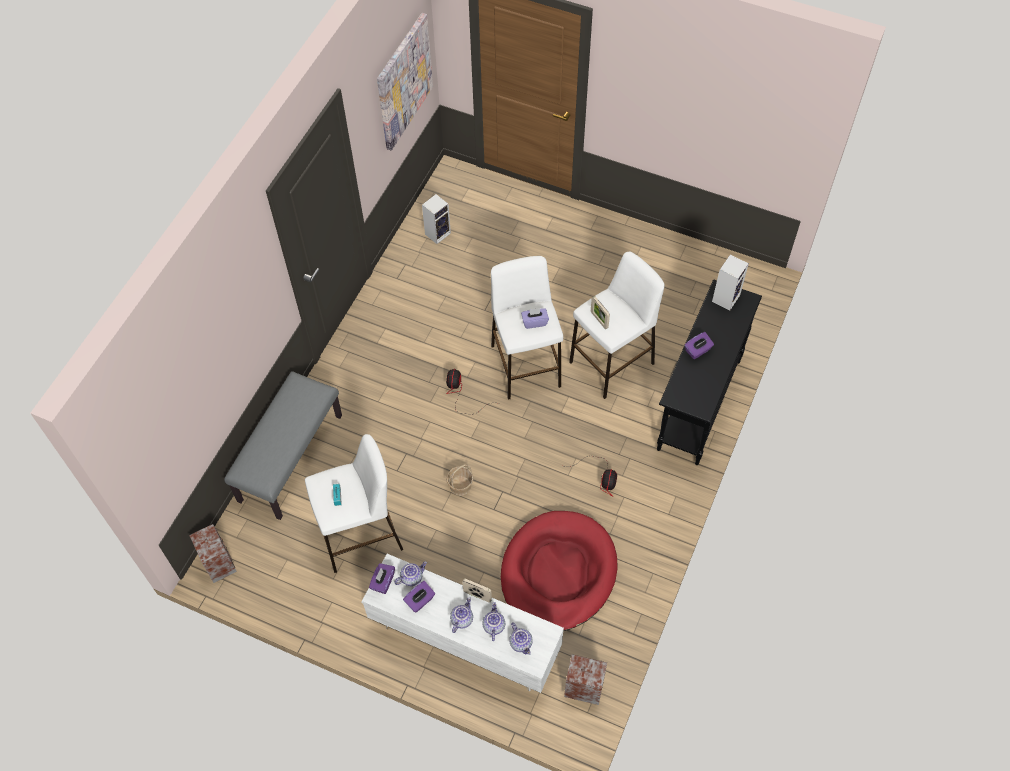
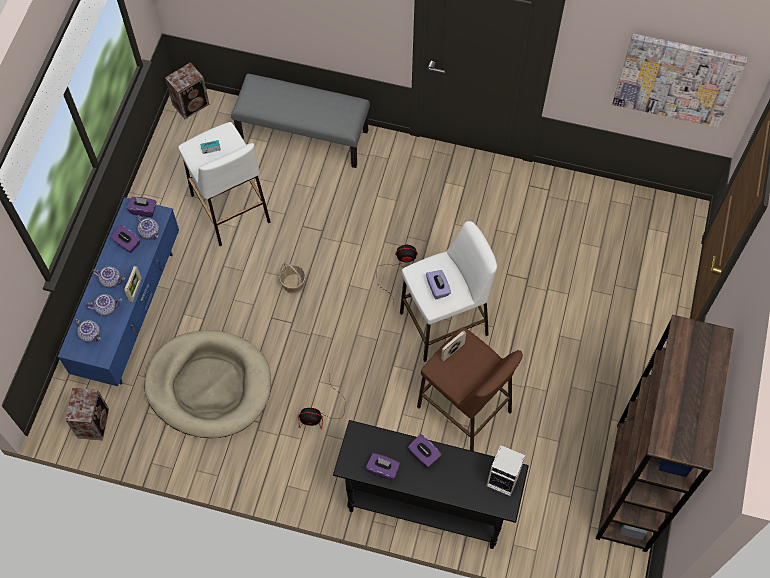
camera: 80 degrees right, 5 degrees up
(438, 233) = (598, 213): speaker -> none
(465, 642) = (132, 314): white tv stand -> blue tv stand
(521, 643) = (91, 334): teapot -> teapot turned 105 degrees counterclockwise
(558, 573) = (209, 385): red dog bed -> beige dog bed
(612, 362) = (464, 410): white stool -> brown stool
(694, 257) = (631, 487): none -> brown bookcase
(709, 383) = (383, 469): none -> purple tissue box

